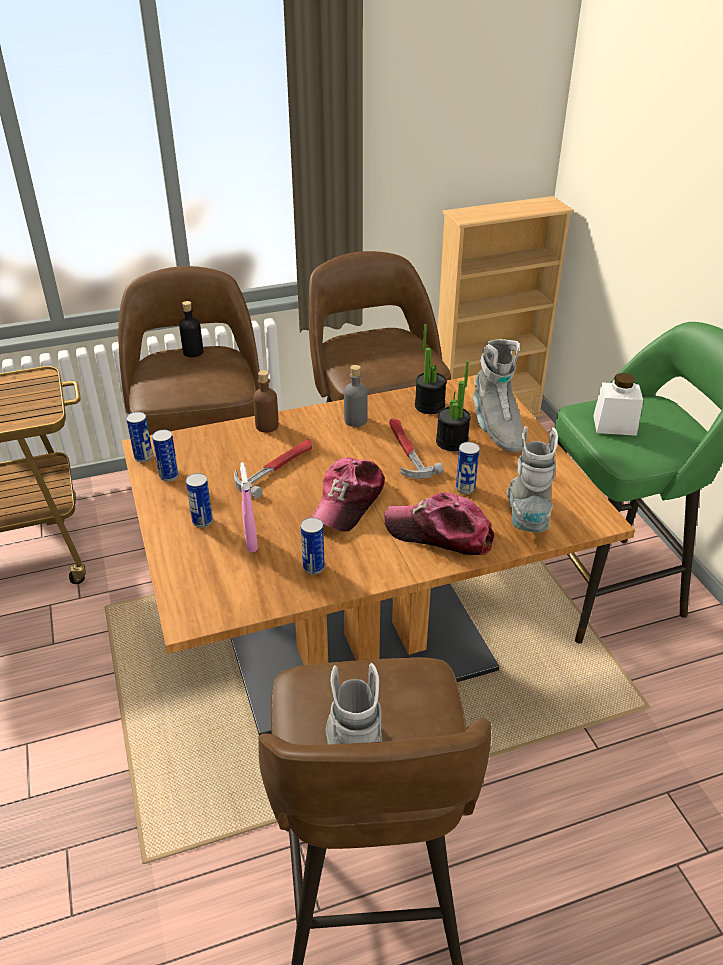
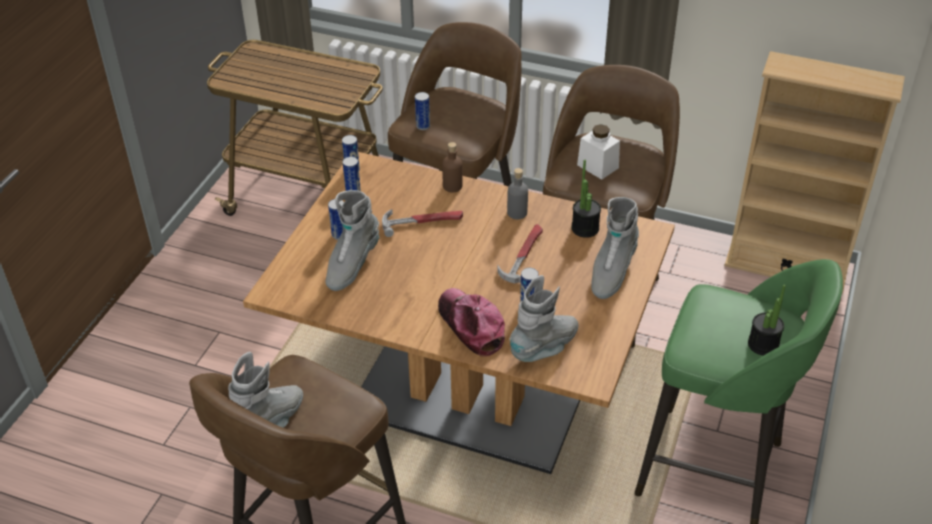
camera: 40 degrees right, 5 degrees up
(193, 352) = (472, 99): black bottle -> none
(251, 542) = (352, 265): pink spray bottle -> grey boot
(313, 567) = (369, 302): can -> can (423, 126)
(348, 502) = (440, 271): cap -> none
(452, 442) = (564, 265): potted plant -> potted plant (763, 344)
(614, 425) = (714, 320): white jar -> white jar (597, 166)

